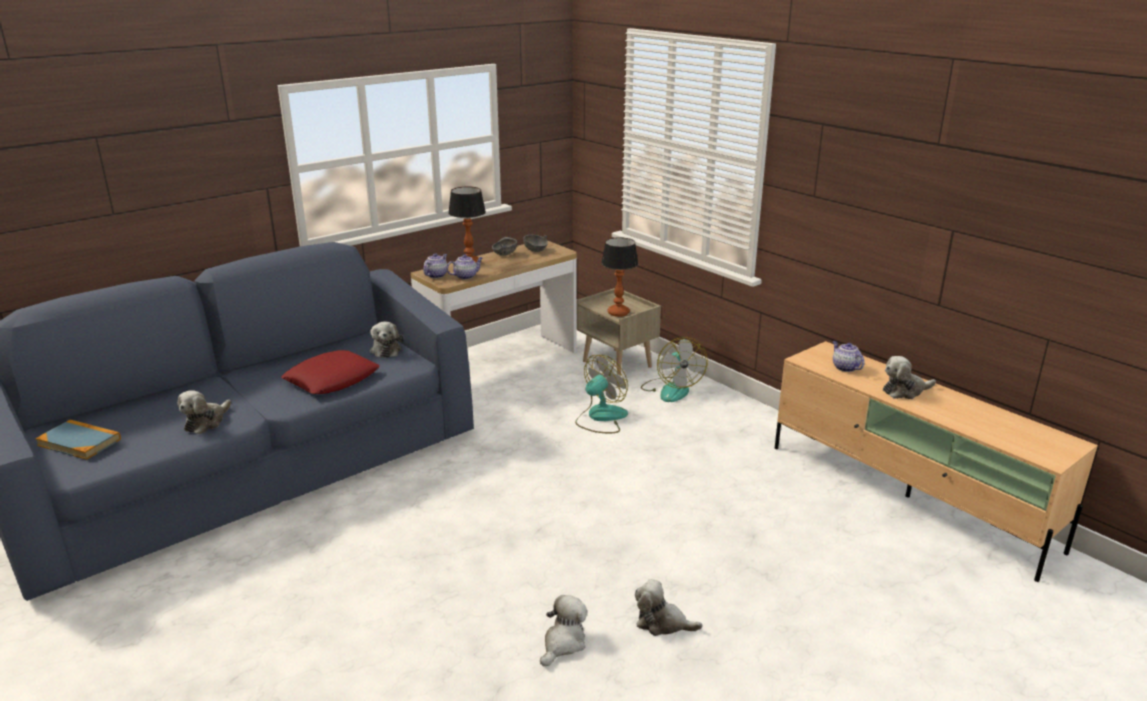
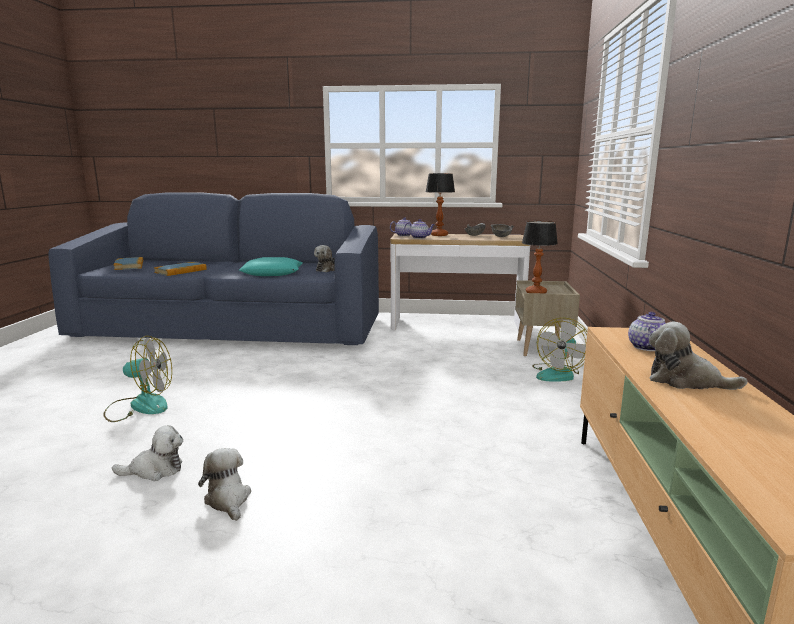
camera: 45 degrees right, 10 degrees down
(206, 422) = (181, 271): plush toy -> book
(332, 379) = (272, 273): red pillow -> turquoise pillow
(600, 417) = (464, 370): fan -> fan (139, 406)

